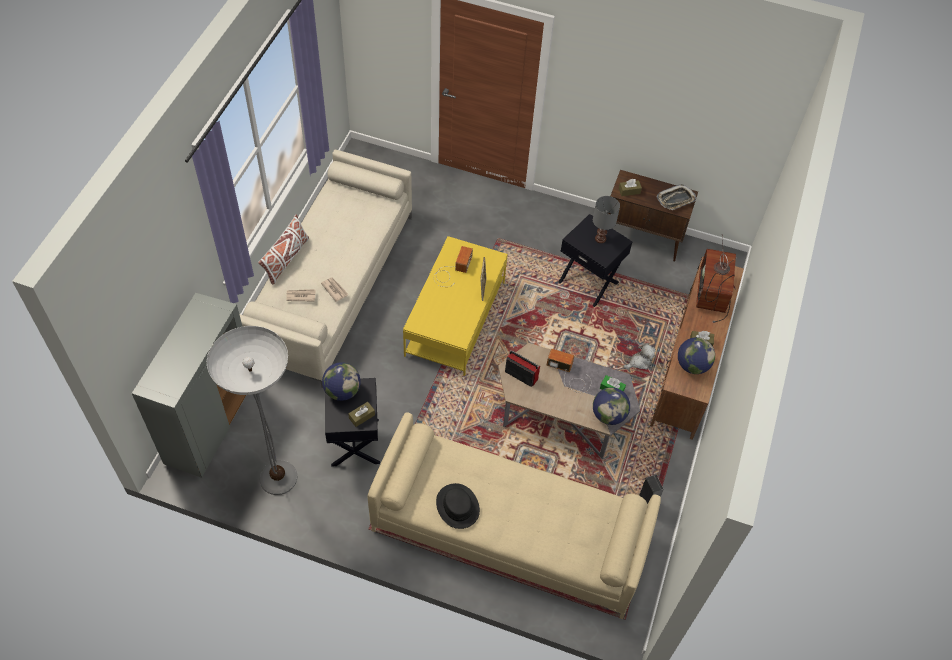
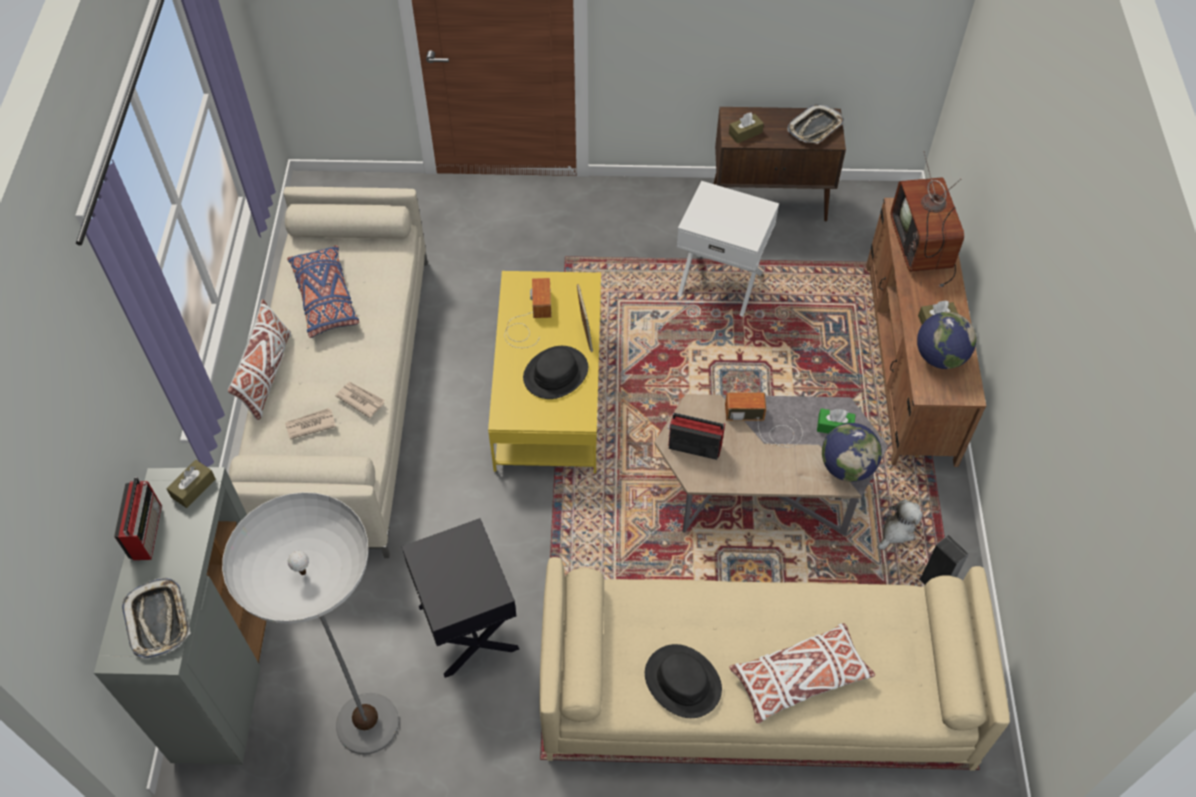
camera: 15 degrees left, 0 degrees up
(174, 376) = (159, 620): none -> tray
(183, 326) = (146, 530): none -> radio
(336, 223) = (325, 299): none -> blue pillow
(342, 391) = (436, 555): globe -> none
(362, 416) = (482, 586): brown tissue box -> brown tissue box (193, 488)
(455, 307) = (556, 373): none -> black hat
(527, 526) = (800, 677): none -> white pillow
(589, 282) = (720, 283): black side table -> white side table
(600, 239) = (731, 212): grey table lamp -> none
(639, 362) = (838, 377): plush toy -> plush toy (897, 531)

